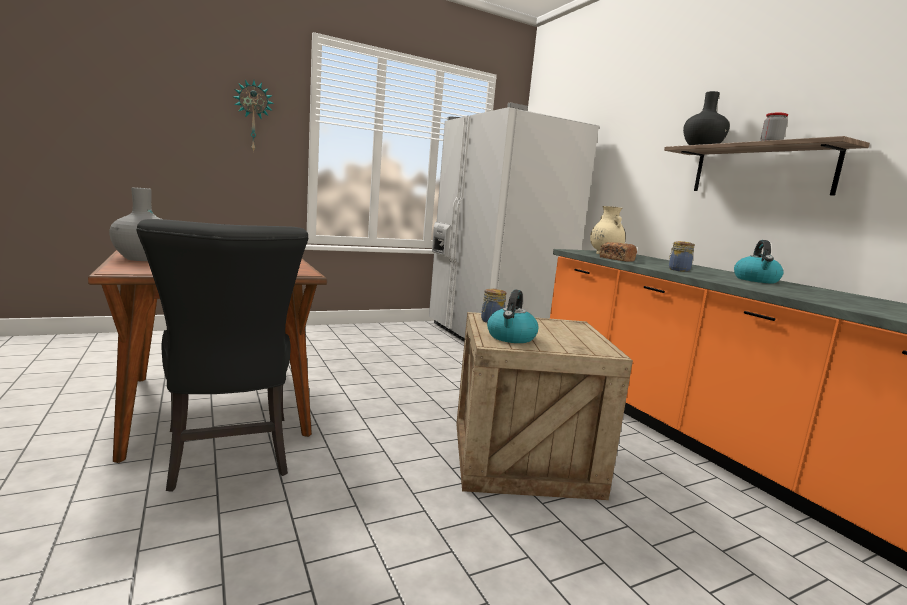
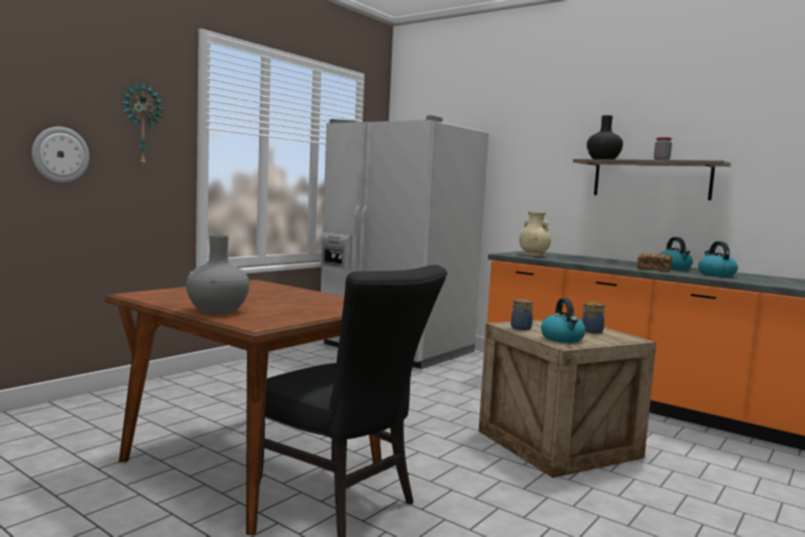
camera: 25 degrees left, 5 degrees down
(180, 138) = (60, 154): none -> wall clock
(616, 259) = (558, 260): bread -> bread (653, 269)
(678, 270) = (617, 265): jar -> jar (591, 331)
(800, 291) = (716, 274): none -> kettle

